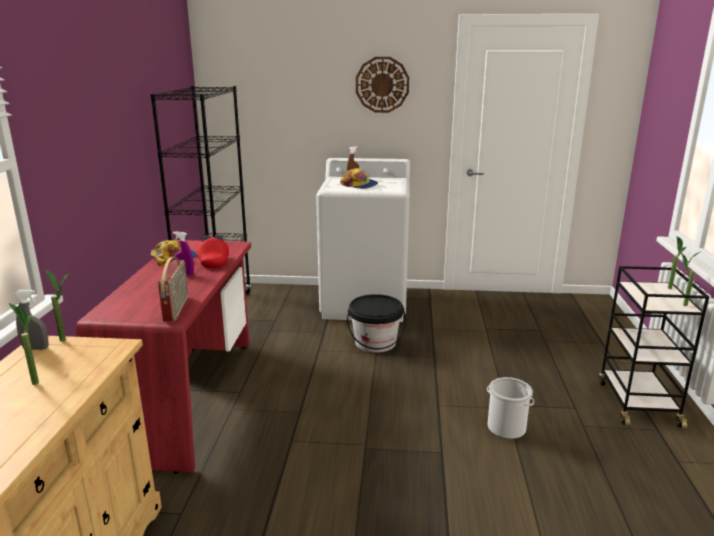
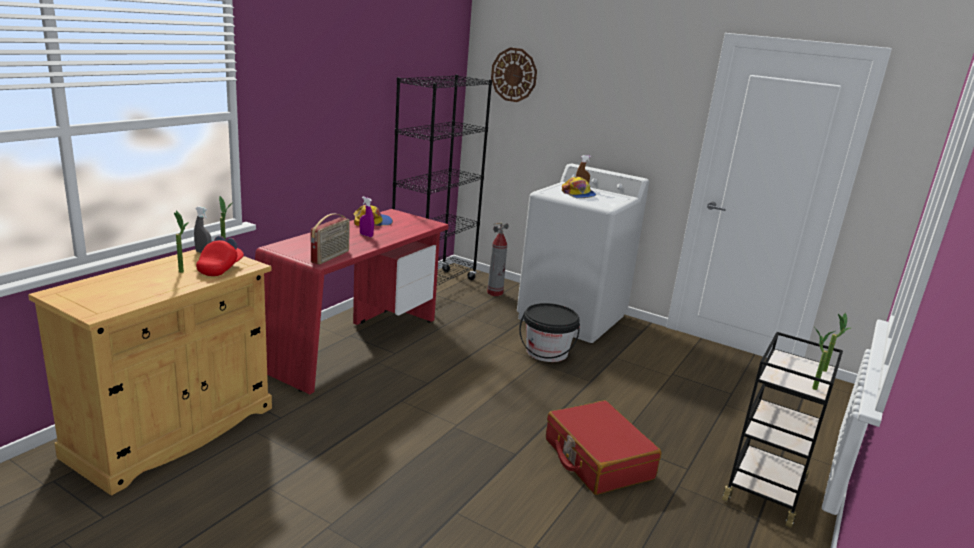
camera: 25 degrees right, 0 degrees up
(214, 262) = (399, 232): red cap -> red cap (221, 268)
(279, 300) = (495, 293): none -> fire extinguisher
(382, 84) = (634, 97): wall clock -> wall clock (514, 75)
(507, 428) = (597, 459): bucket -> red suitcase

